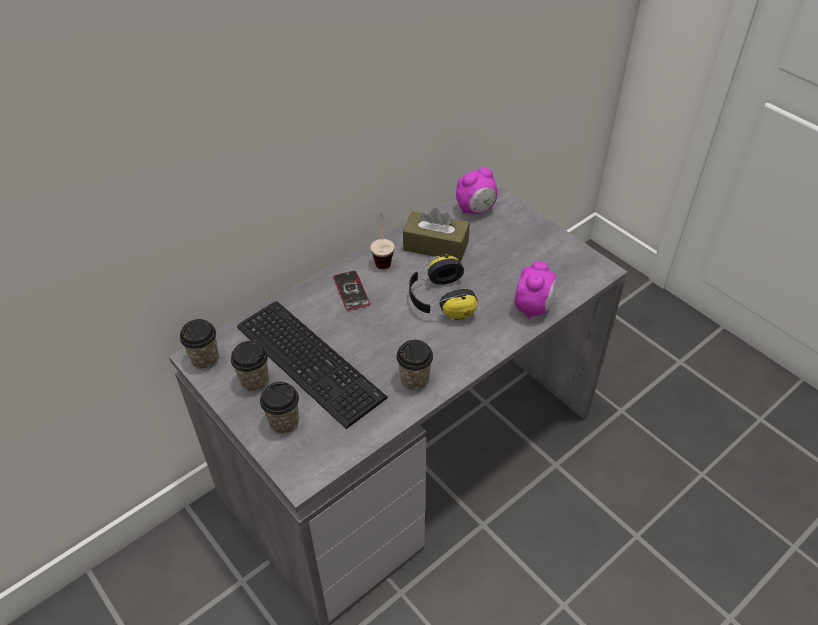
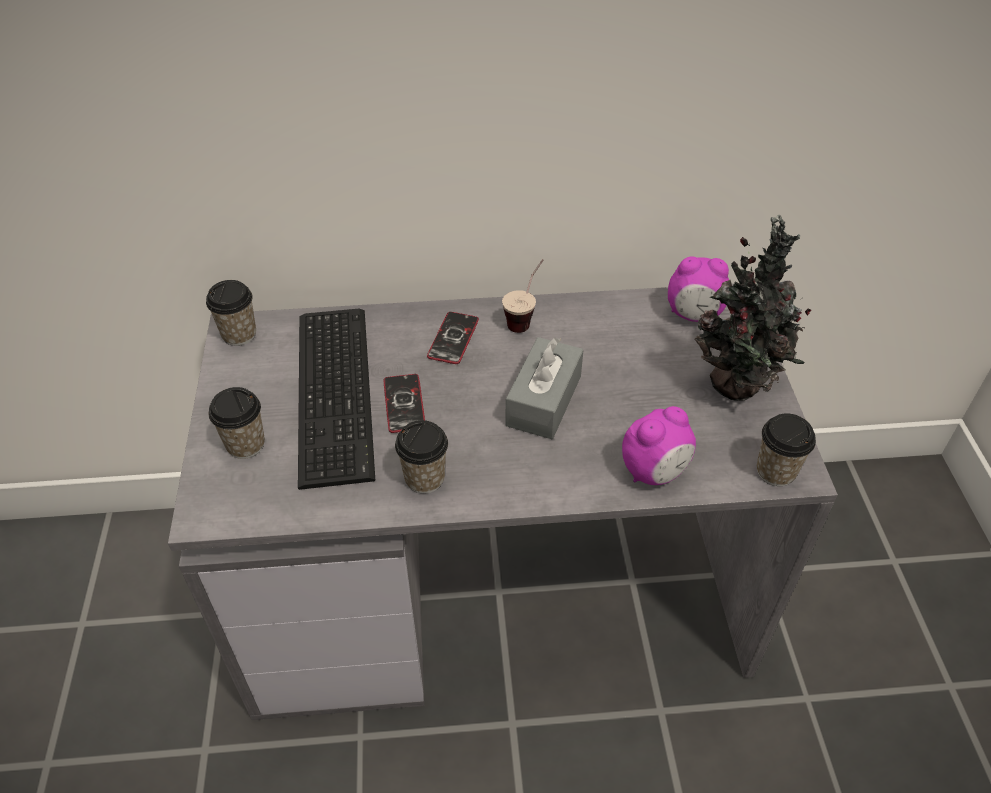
camera: 35 degrees right, 0 degrees up
(255, 381) = (261, 383): cup -> cup (775, 471)
(360, 345) = (404, 404): none -> phone
(436, 246) = (601, 335): brown tissue box -> none
(439, 300) = (544, 401): headphones -> grey tissue box
(534, 240) = (737, 388): none -> potted plant

